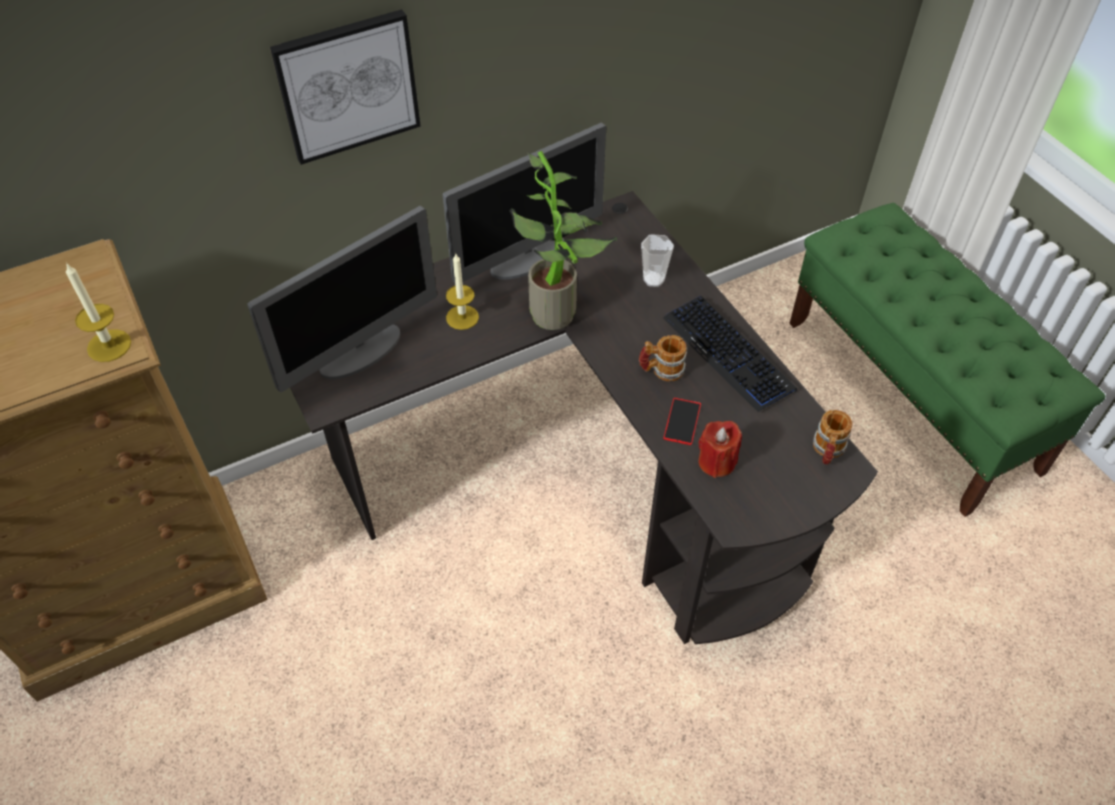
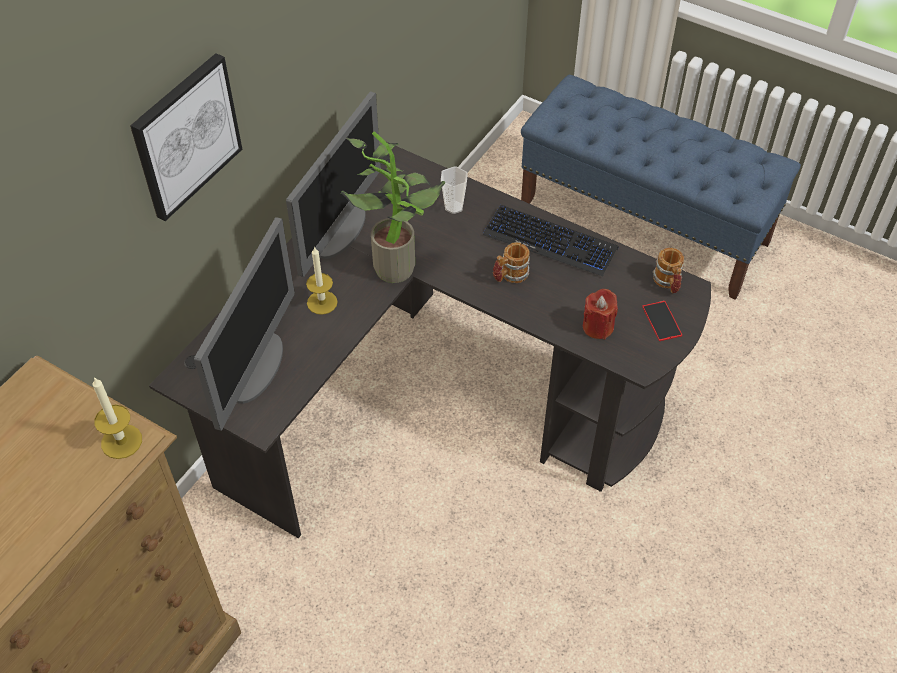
camera: 30 degrees left, 0 degrees up
(682, 421) = (552, 308): phone -> phone (662, 321)
(911, 395) = (644, 224): green bench -> blue bench

